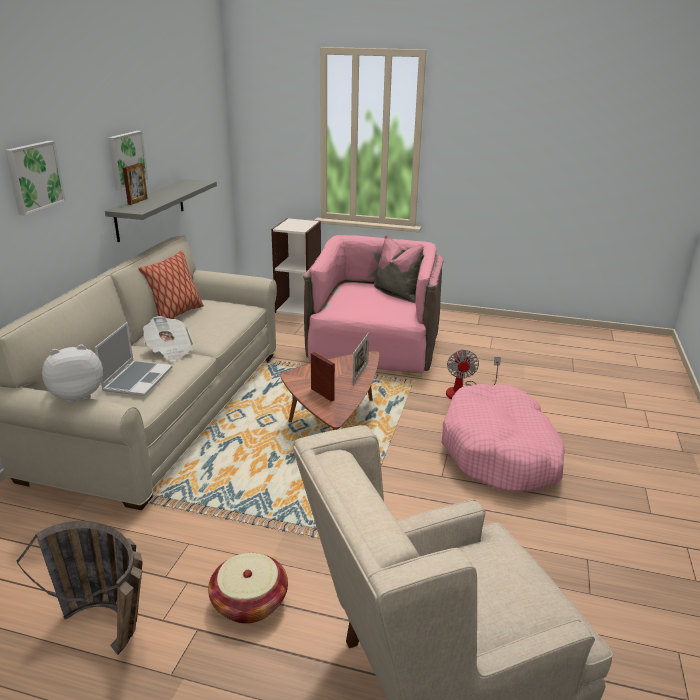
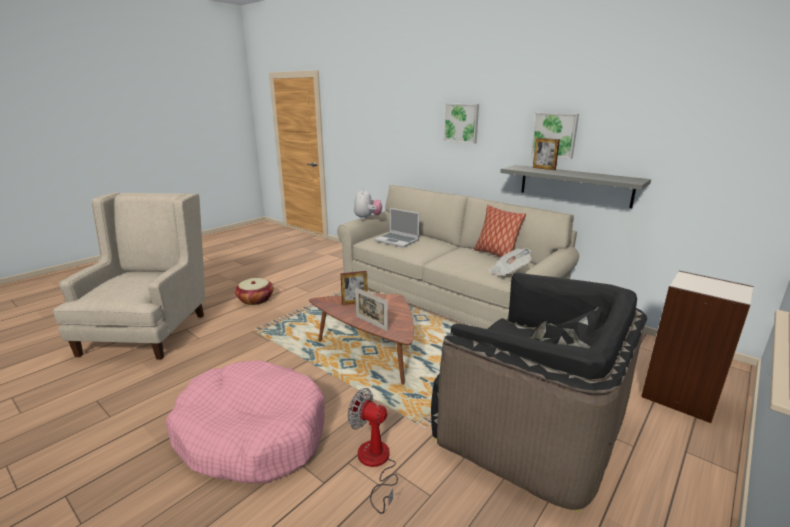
camera: 115 degrees right, 5 degrees down
(113, 635) = (278, 276): basket -> none
(170, 350) = (431, 249): newspaper -> newspaper (508, 272)
(374, 347) = (530, 426): pink armchair -> black armchair

